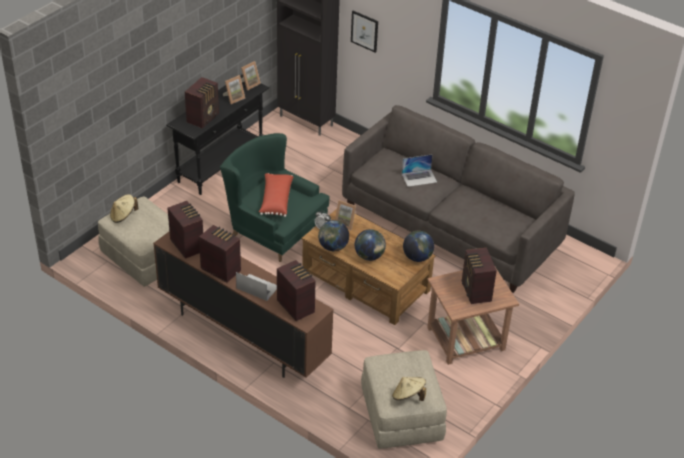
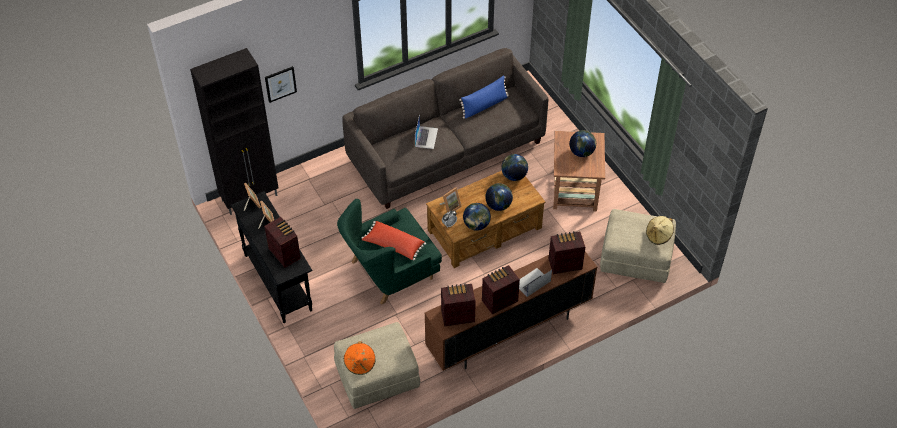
camera: 65 degrees left, 10 degrees up
(123, 216) = (360, 364): beige hat -> orange hat
(475, 292) = (581, 152): radio -> globe
(494, 207) = (484, 106): none -> blue pillow

